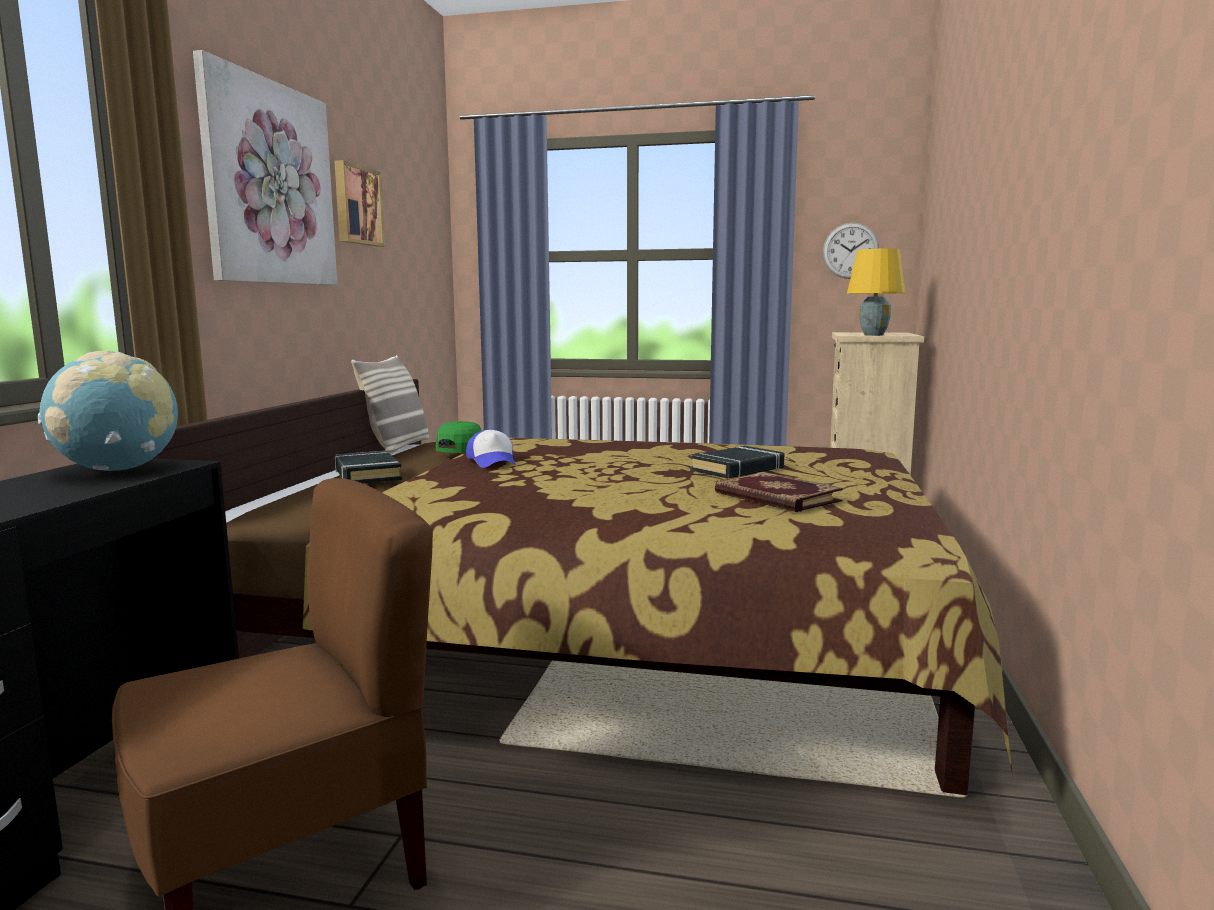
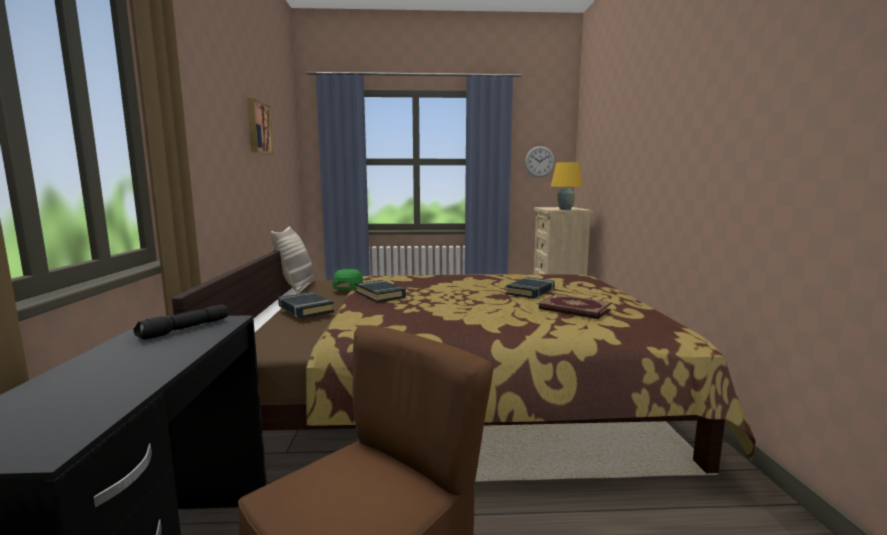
camera: 15 degrees left, 0 degrees up
(118, 470) = (184, 329): globe -> black flashlight
(270, 183) = (216, 112): picture -> none
(493, 462) = (380, 295): cap -> black book

